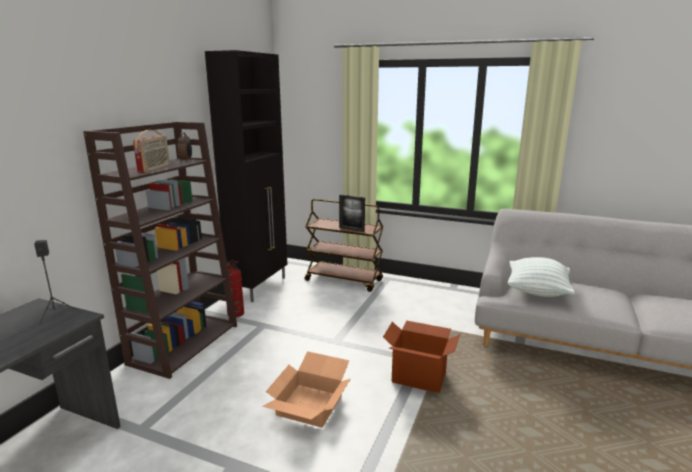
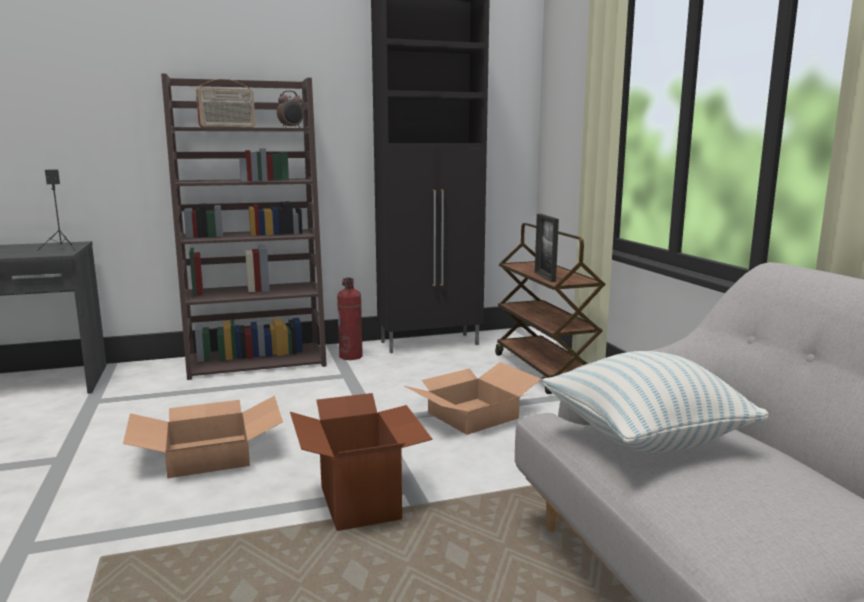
camera: 50 degrees right, 5 degrees down
(368, 317) = (472, 416): none -> cardboard box

